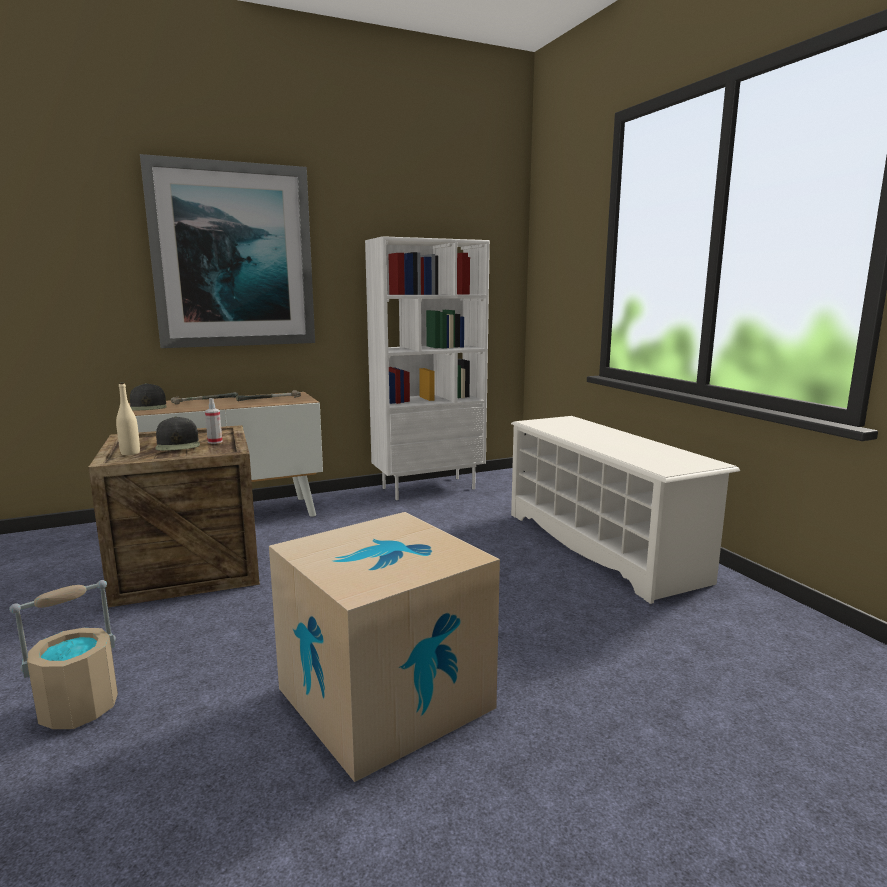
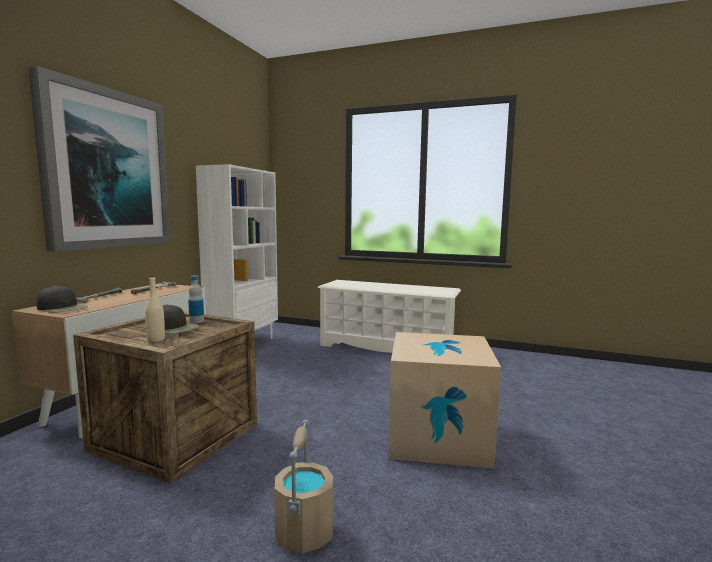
camera: 45 degrees left, 5 degrees down
(215, 442) = (196, 321): spray bottle -> bottle

